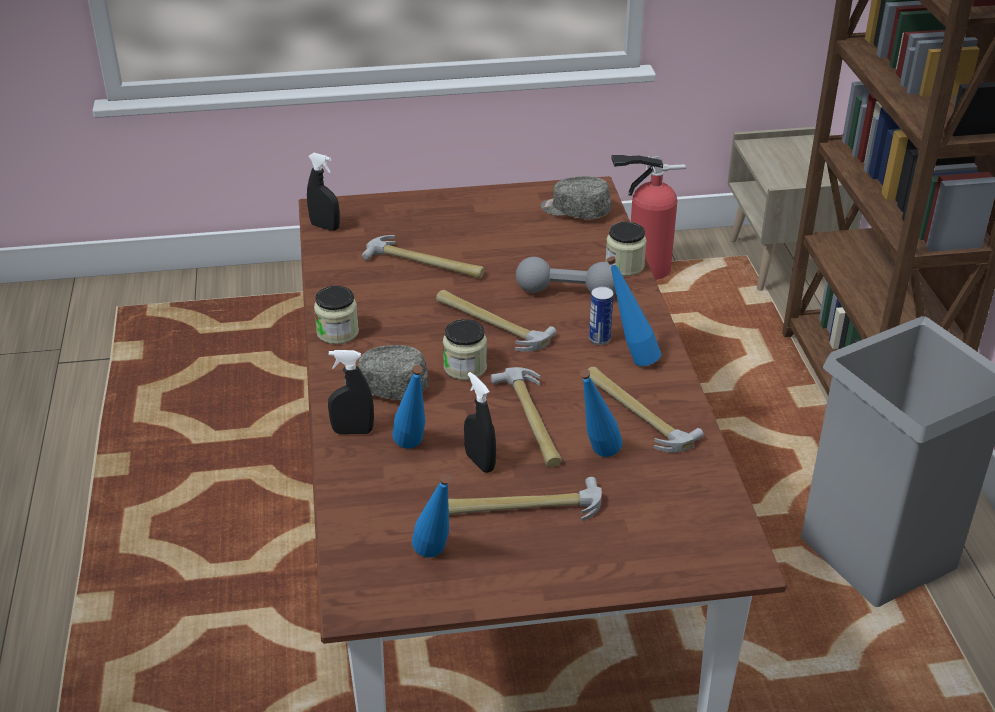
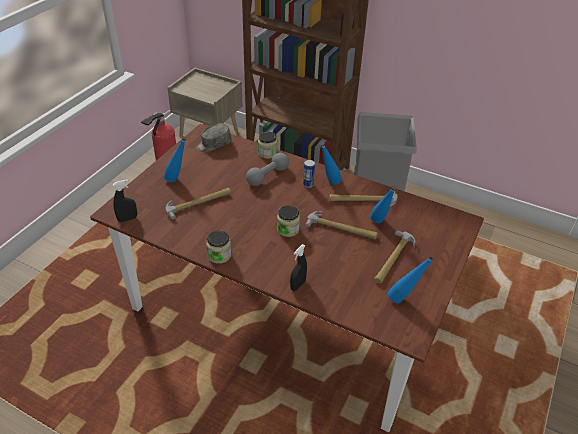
camera: 55 degrees left, 5 degrees up
(386, 386) = (276, 259): grey cap -> none
(413, 450) = (329, 272): blue bottle -> blue bottle (178, 180)
(480, 462) = (354, 257): black spray bottle -> none
(491, 323) = (265, 207): hammer -> none

